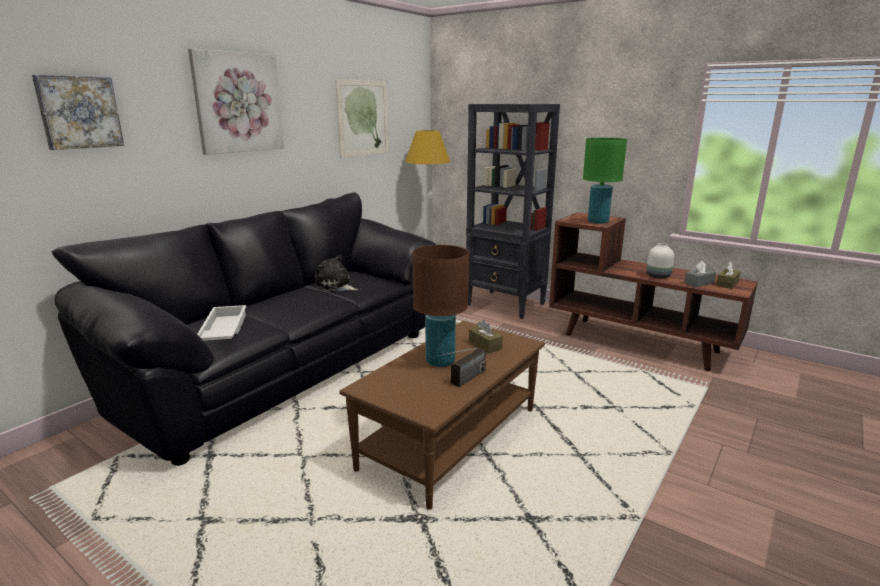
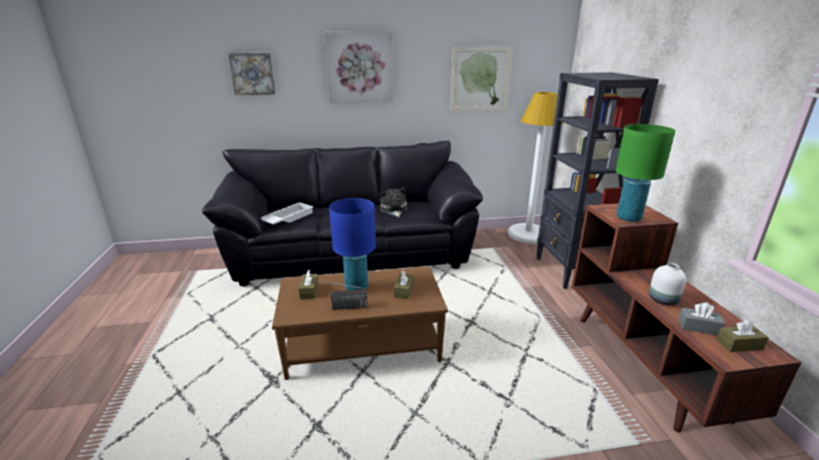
camera: 45 degrees right, 5 degrees up
(400, 385) = (309, 291): none -> brown tissue box
(440, 361) = (356, 288): brown table lamp -> blue table lamp

